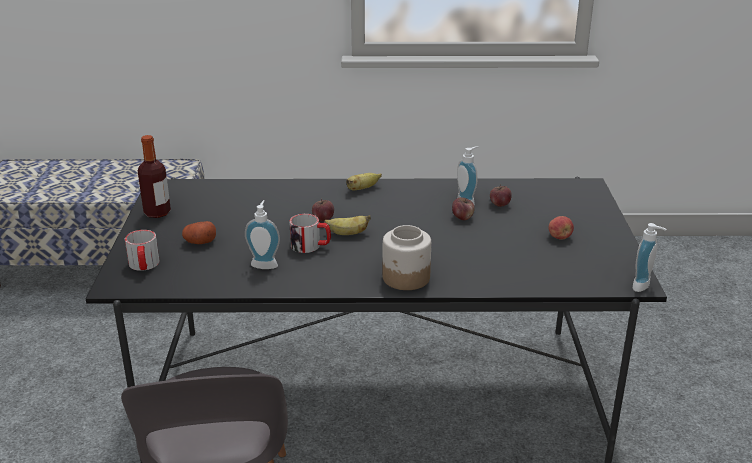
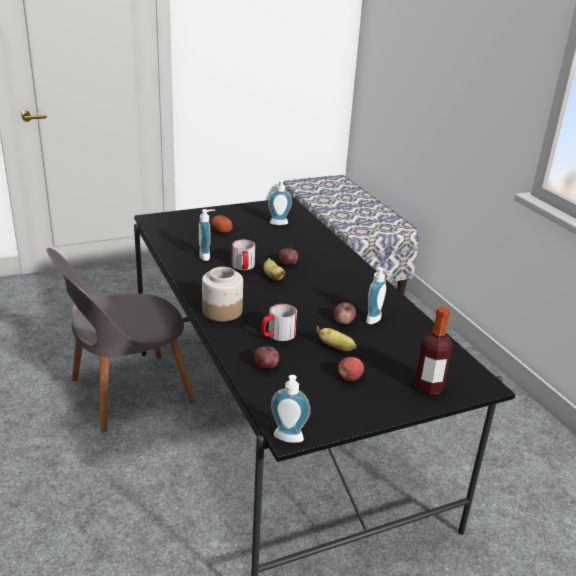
camera: 65 degrees right, 0 degrees up
(144, 265) = (180, 221): mug -> mug (277, 335)
(157, 213) = (249, 210): bottle -> bottle (428, 387)
(217, 203) = (279, 224): none -> soap dispenser
(362, 189) = (353, 270): banana -> banana (336, 348)
(499, 204) = (387, 337): apple -> apple (266, 366)

